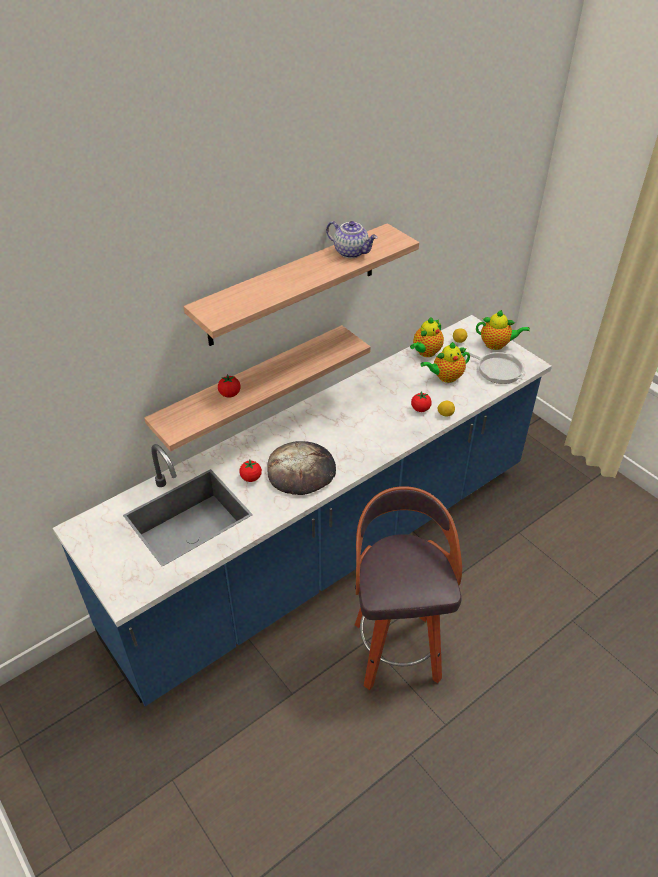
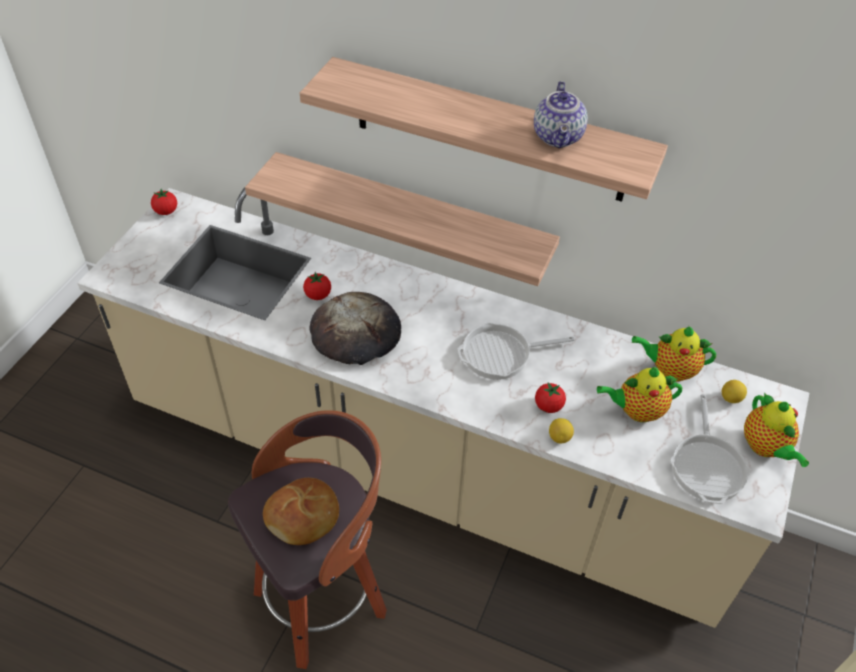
camera: 60 degrees right, 5 degrees up
(230, 394) = (354, 195): tomato -> tomato (166, 211)
(329, 549) = (423, 469): blue counter -> beige counter
(368, 412) = (501, 354): none -> frying pan
(412, 570) = (303, 517): none -> bread
(445, 377) = (636, 410): teapot -> teapot turned 45 degrees counterclockwise

